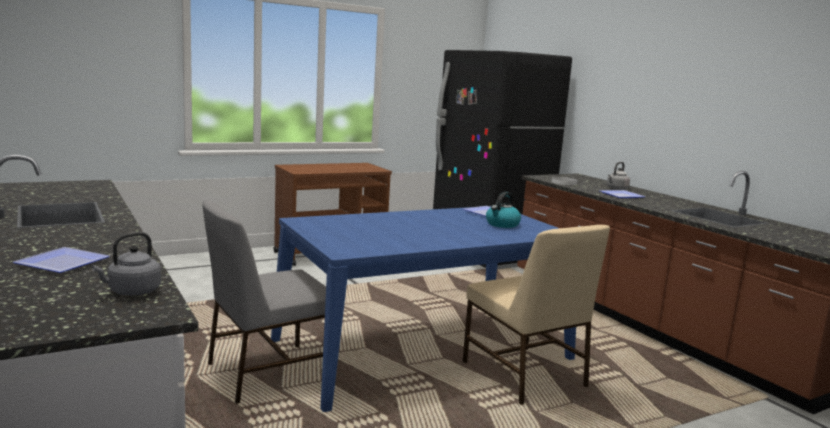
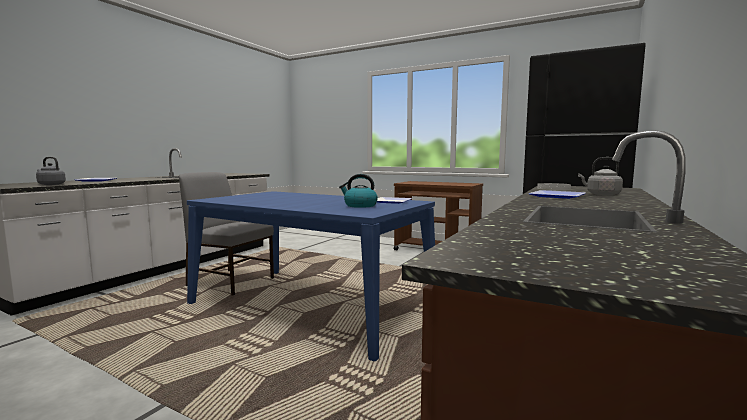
camera: 60 degrees right, 5 degrees down
(524, 376) = (305, 347): beige chair -> none

